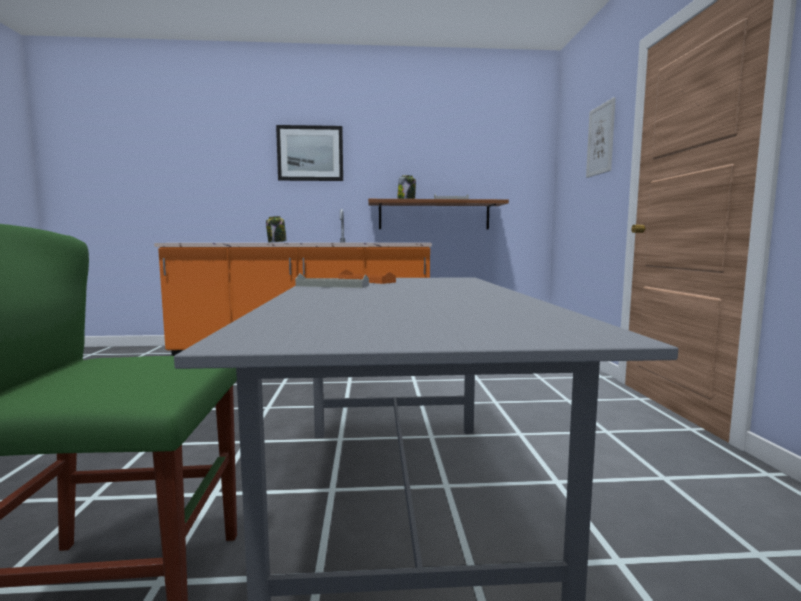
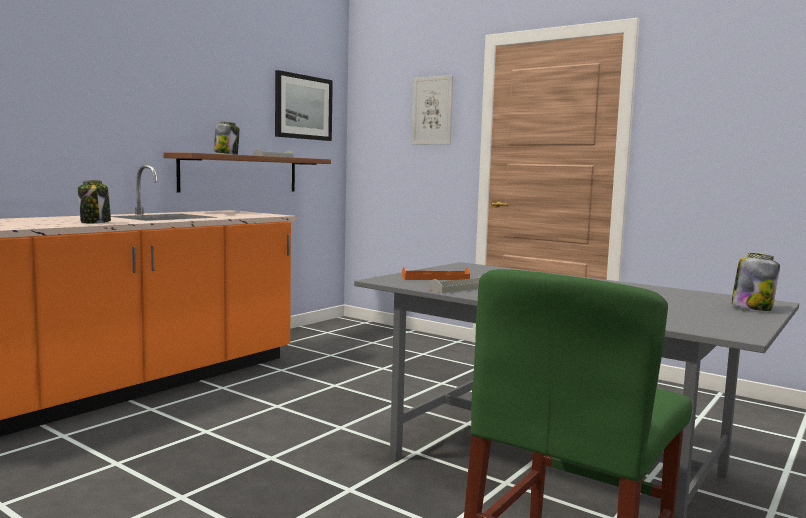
camera: 50 degrees left, 0 degrees up
(310, 153) = (79, 72): picture -> picture (303, 107)
(503, 333) = (751, 308): none -> jar

